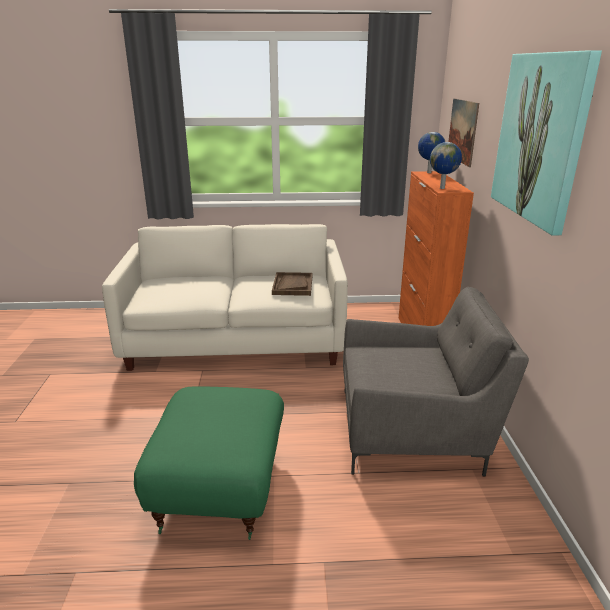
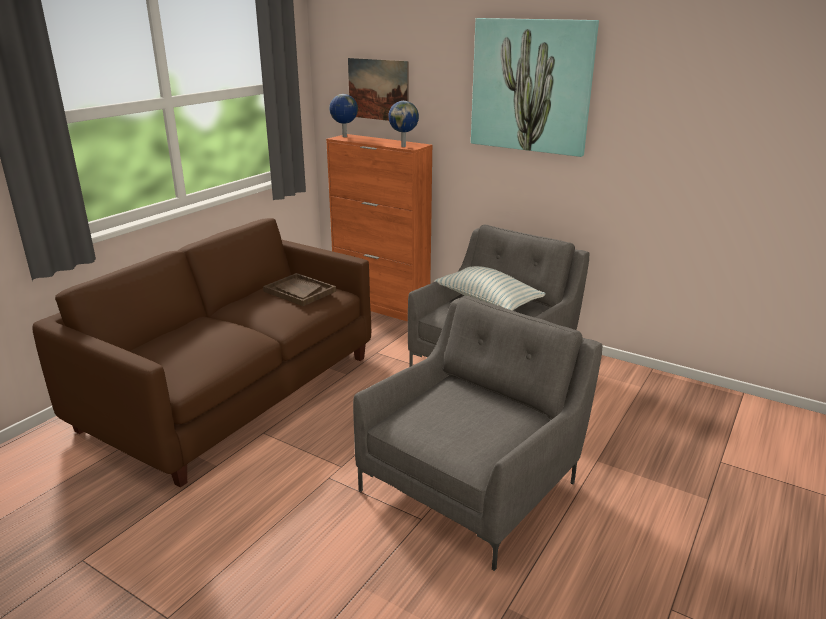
camera: 55 degrees left, 0 degrees up
(221, 489) = (473, 482): green ottoman -> grey armchair
(236, 339) = (233, 391): white sofa -> brown sofa
(417, 362) = (488, 301): none -> pillow

